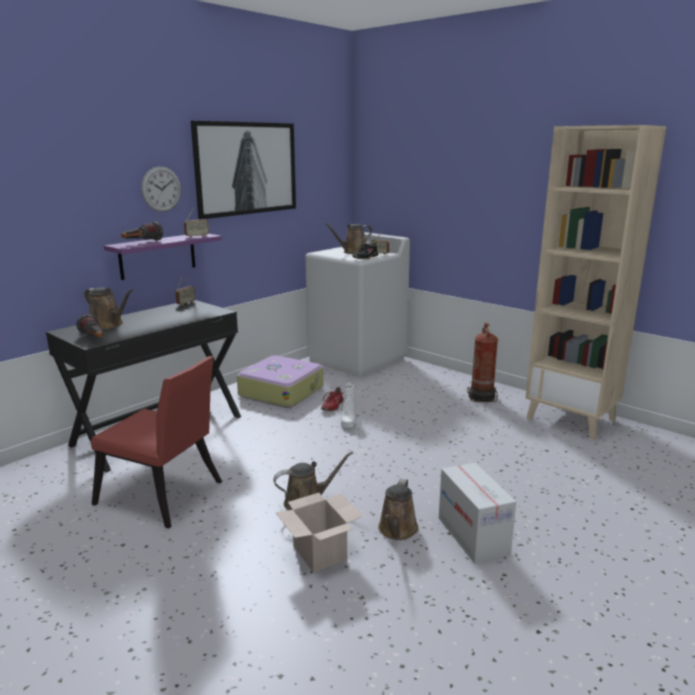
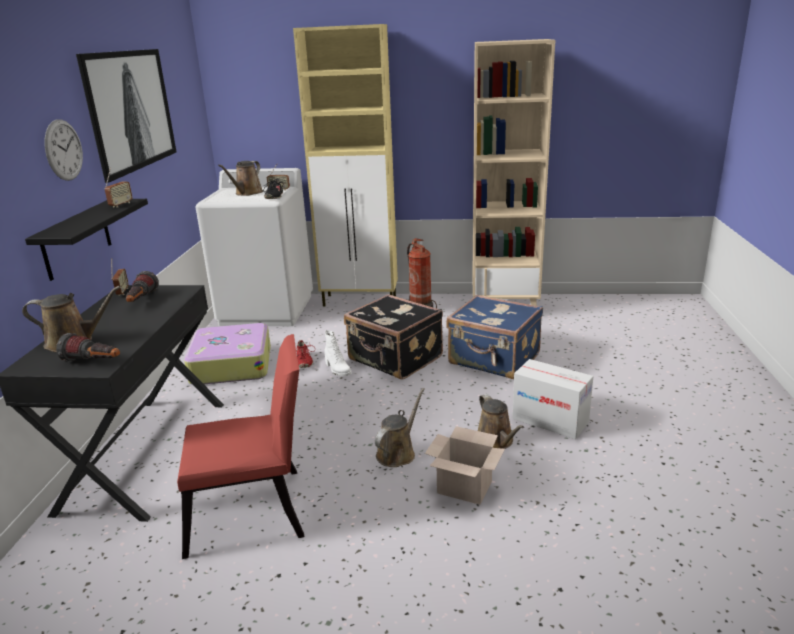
camera: 35 degrees left, 5 degrees up
(142, 243) = (72, 225): flashlight -> flashlight (141, 300)
(157, 256) = (76, 239): purple shelf -> black shelf
(403, 429) = (394, 359): none -> black suitcase
(439, 374) = (361, 301): none -> beige cabinet
(492, 462) = (494, 360): none -> blue suitcase

